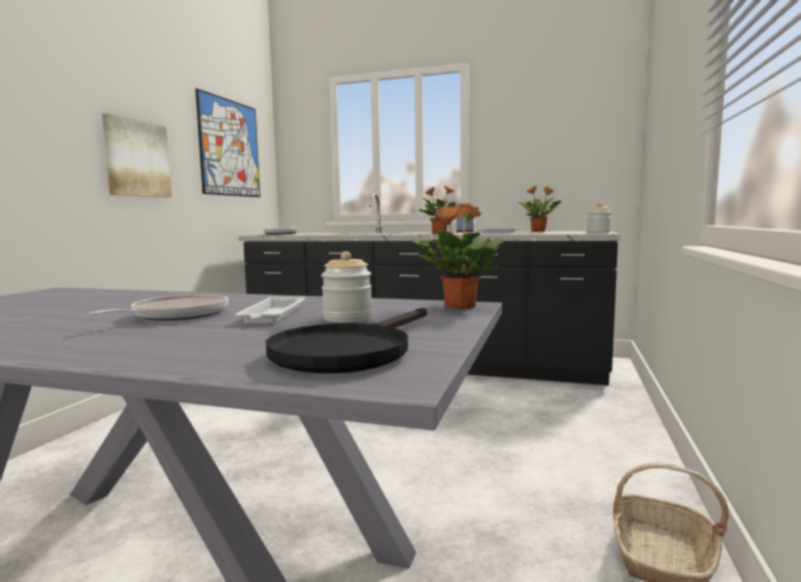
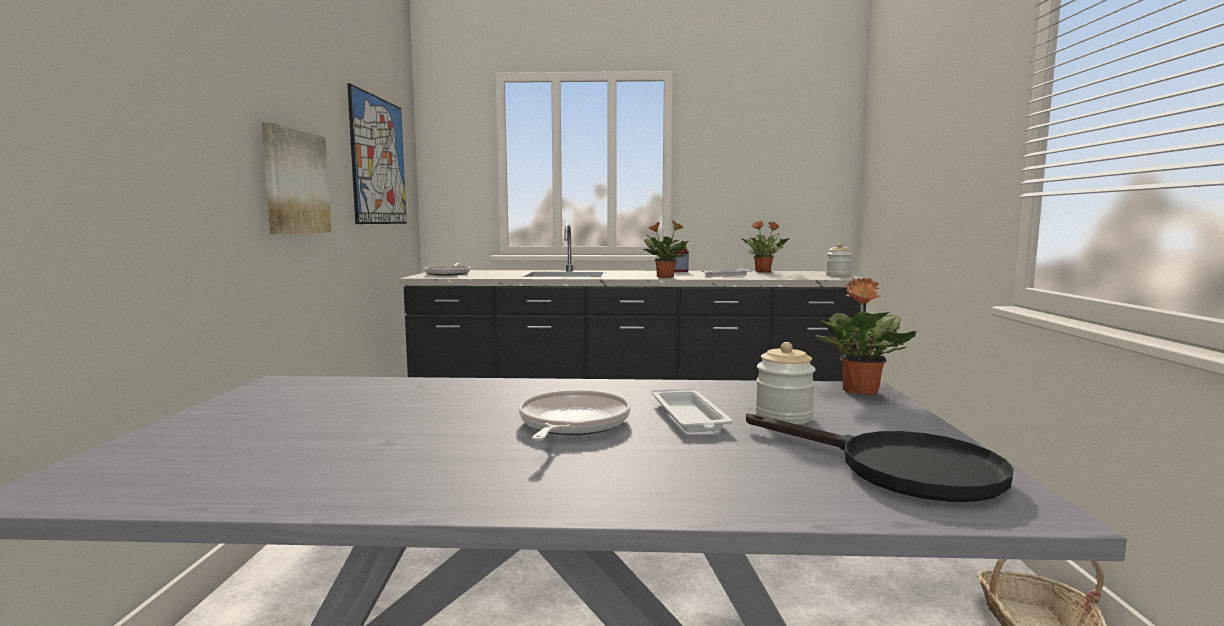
camera: 15 degrees left, 0 degrees up
(350, 351) = (897, 469): black frying pan -> black frying pan turned 60 degrees counterclockwise

